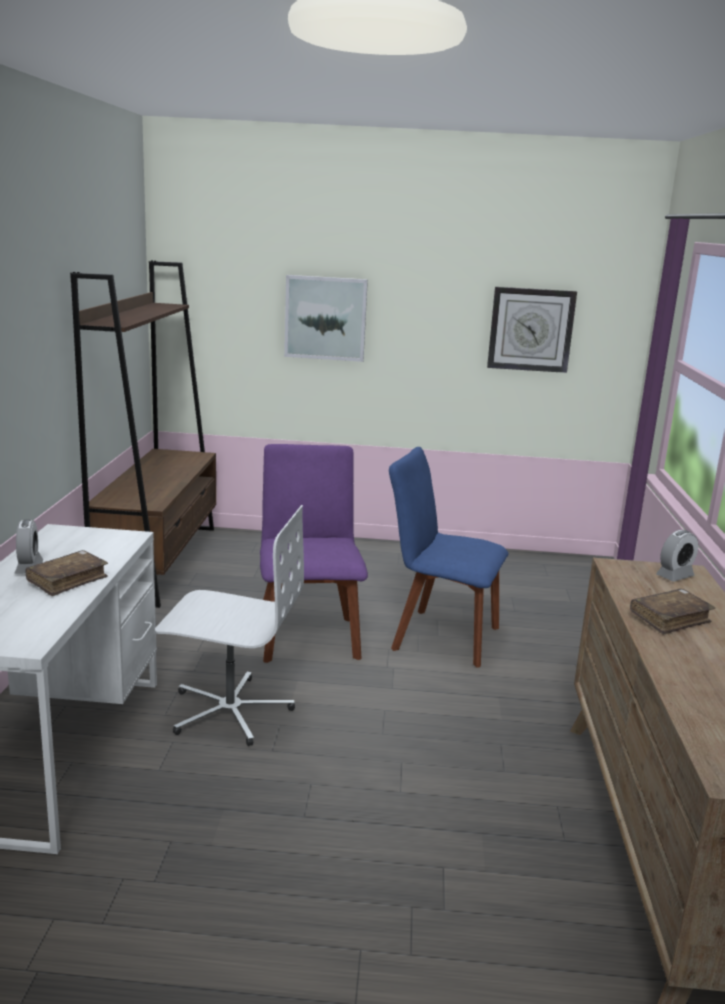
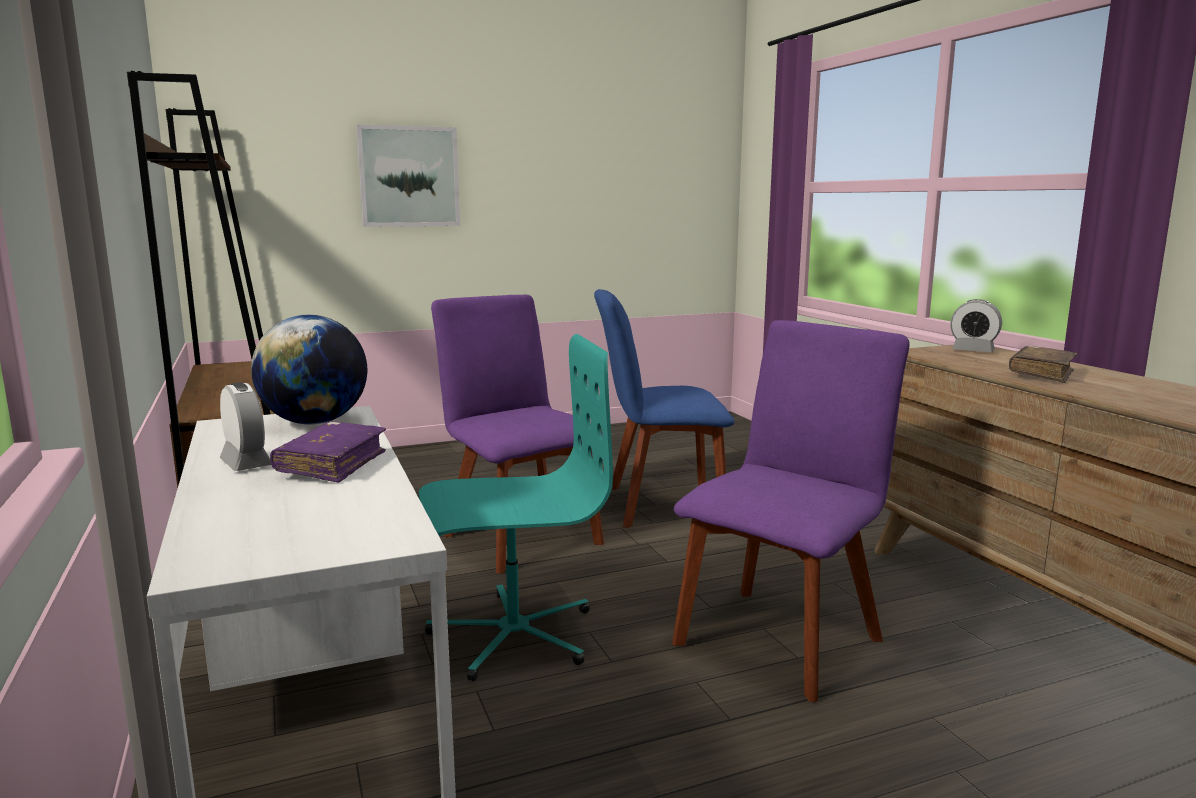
camera: 25 degrees left, 5 degrees down
(67, 580) = (332, 464): brown book -> purple book
(103, 541) = (314, 422): none -> globe
(229, 710) = (512, 634): white office chair -> turquoise office chair
(407, 773) = (781, 637): none -> purple chair
(531, 329) = (632, 178): wall clock -> none
(675, 576) = (973, 350): alarm clock -> alarm clock turned 90 degrees clockwise

